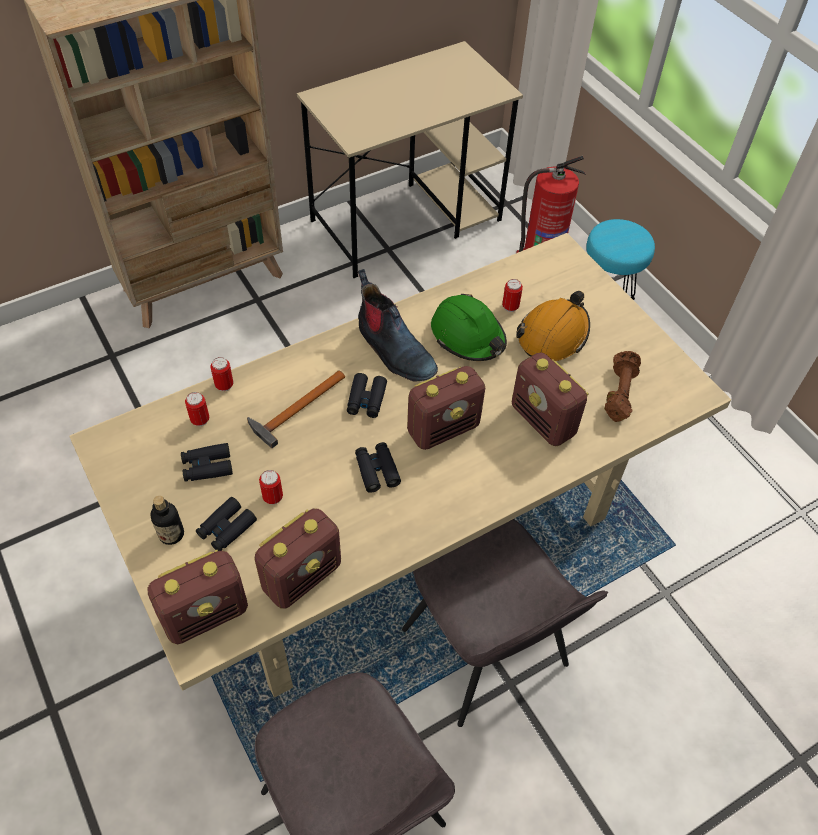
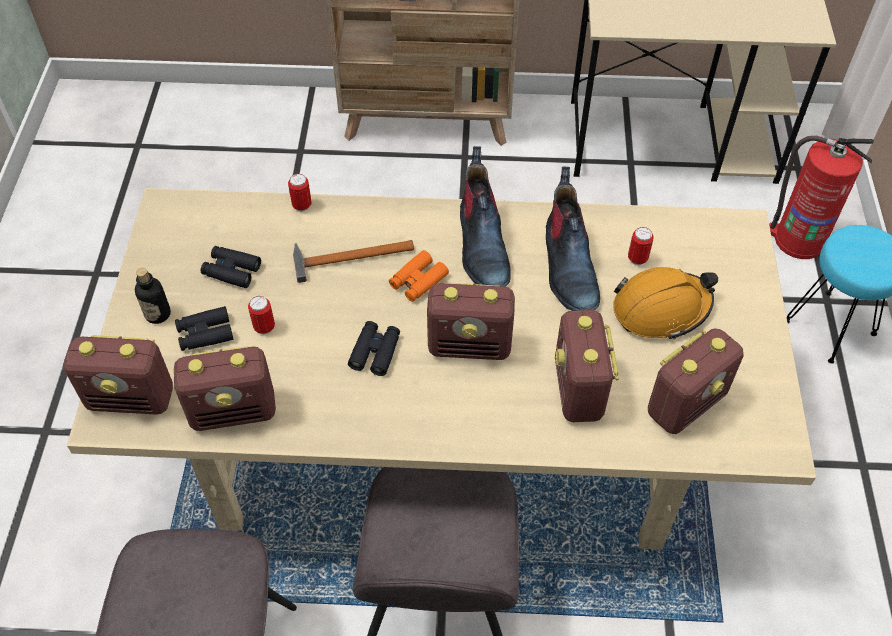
camera: 35 degrees right, 0 degrees up
(200, 420) = (257, 226): can -> none
(366, 400) = (418, 281): black binoculars -> orange binoculars
(468, 336) = (568, 268): green hard hat -> boot
(619, 393) = (686, 403): brown dumbbell -> radio

